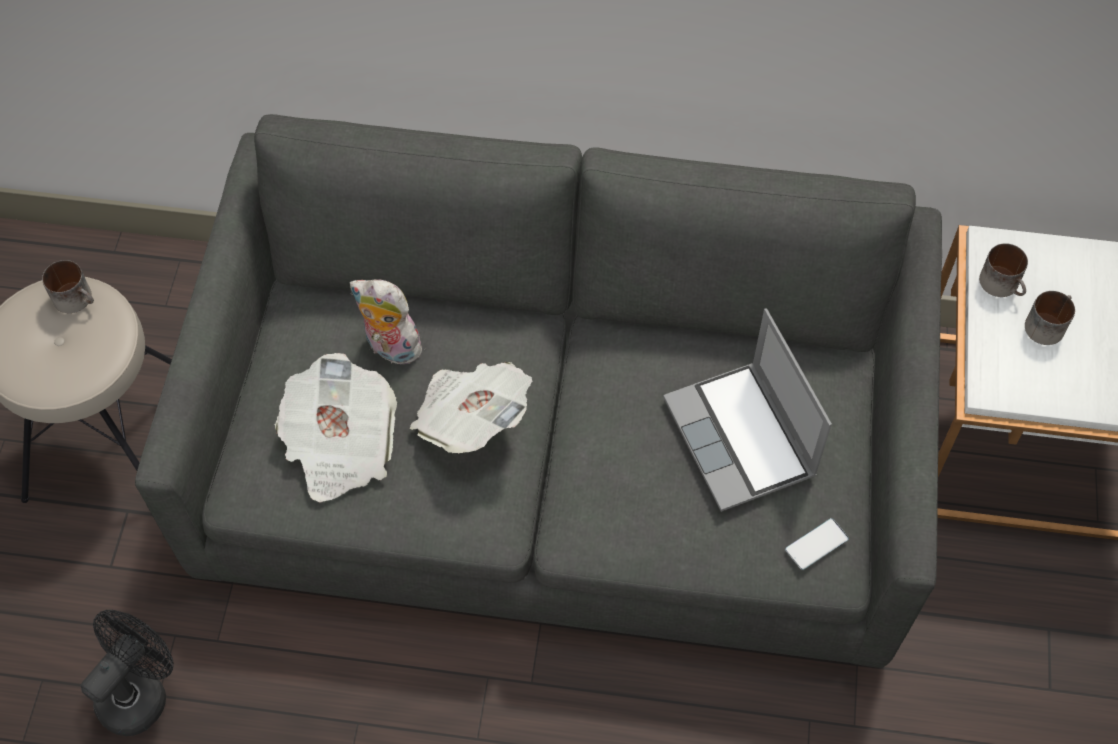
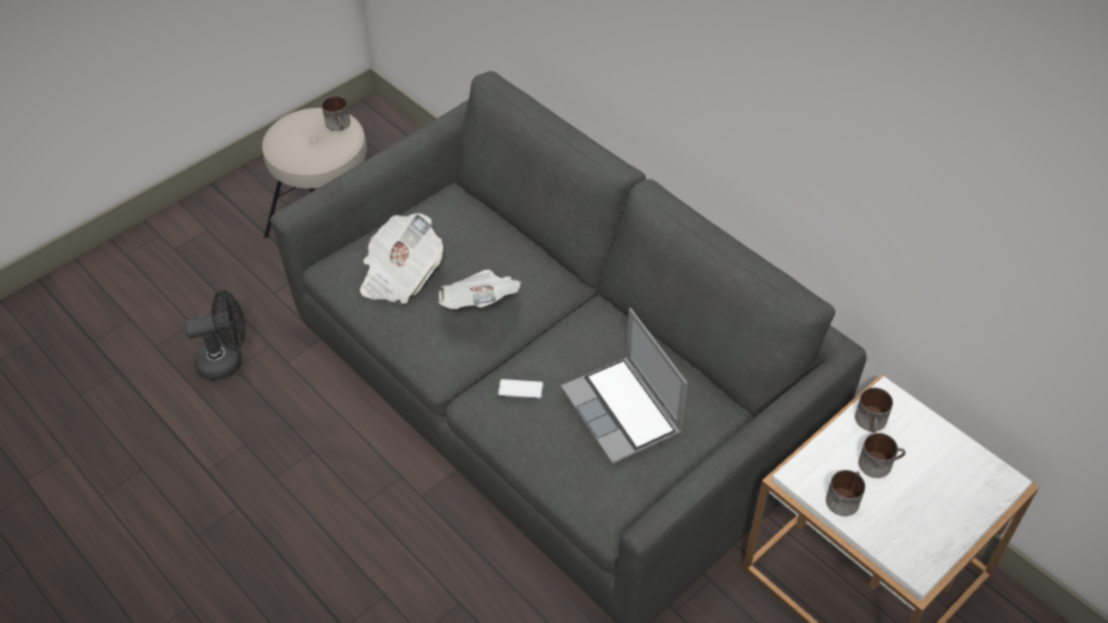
camera: 40 degrees right, 10 degrees down
(390, 348) = (474, 243): plush toy -> none
(742, 439) = (623, 412): laptop -> laptop turned 45 degrees counterclockwise
(816, 544) = (611, 498): phone -> phone (521, 389)
(1048, 384) = (843, 497): none -> mug

